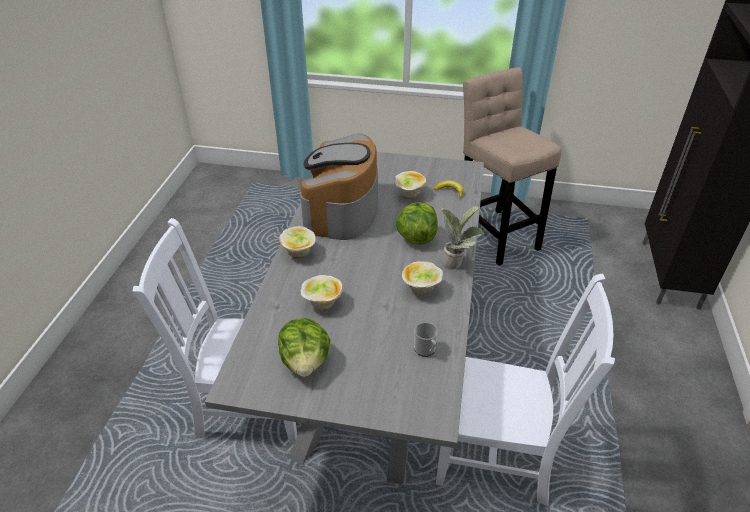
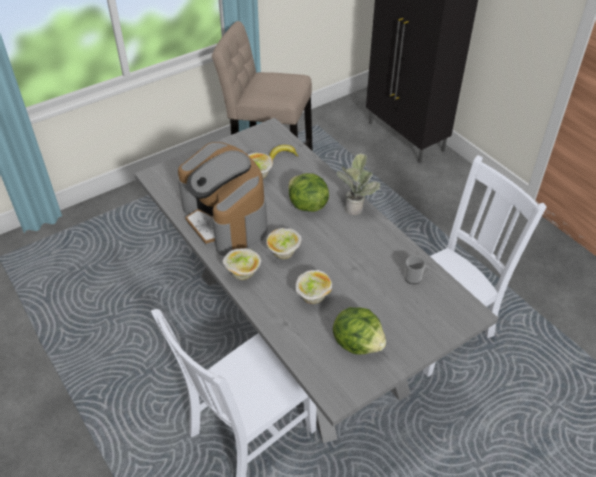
camera: 45 degrees left, 5 degrees up
(421, 290) = (360, 241): bowl -> bowl (284, 254)

